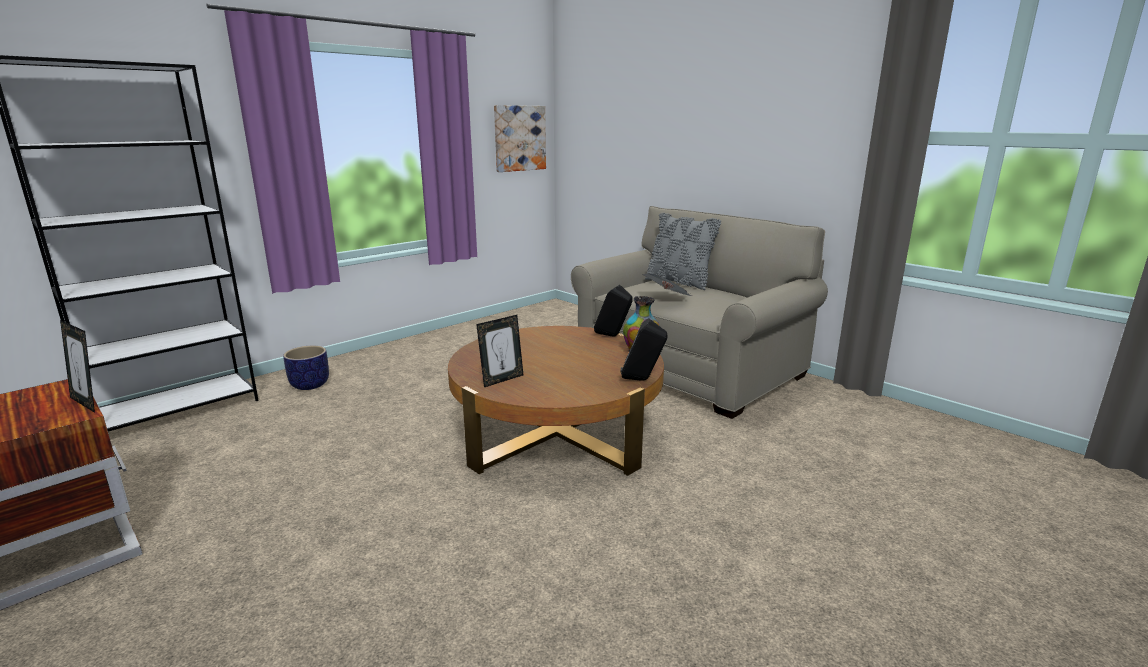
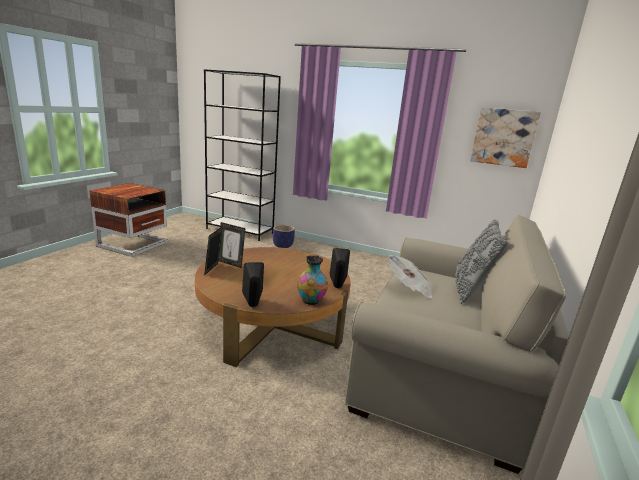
camera: 65 degrees right, 0 degrees up
(88, 403) = (138, 195): picture frame -> picture frame (213, 269)

